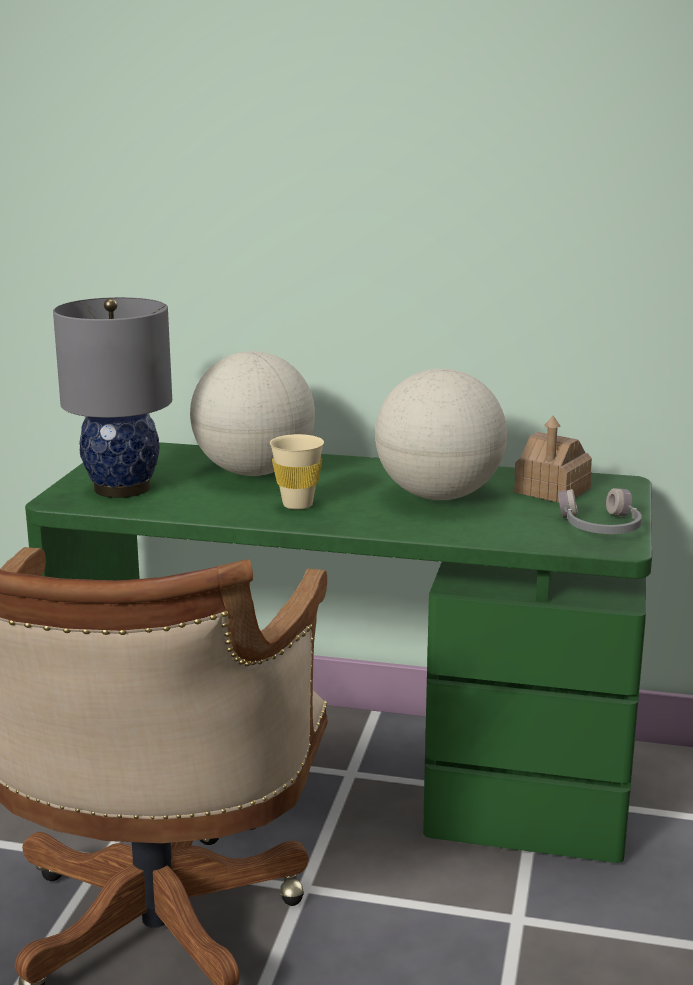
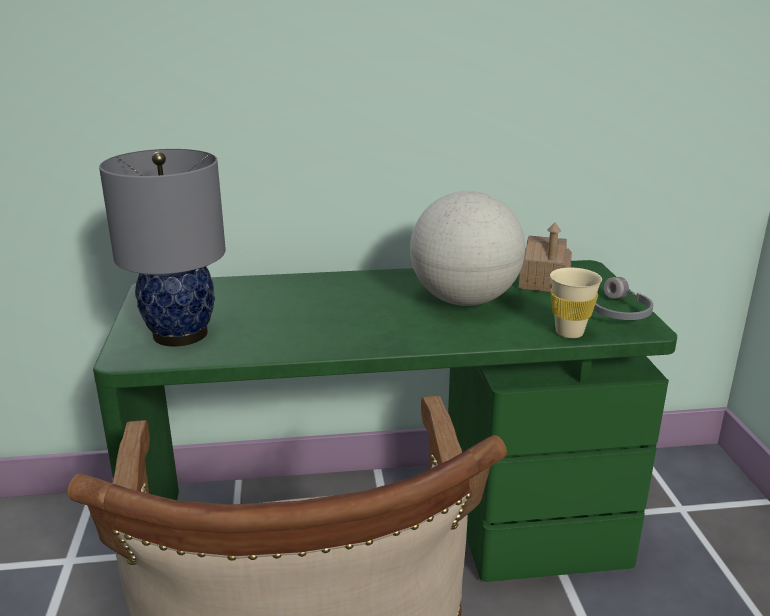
camera: 20 degrees left, 5 degrees up
(253, 472) = (289, 299): globe -> none
(297, 505) = (356, 327): beige cup -> beige cup (569, 332)

